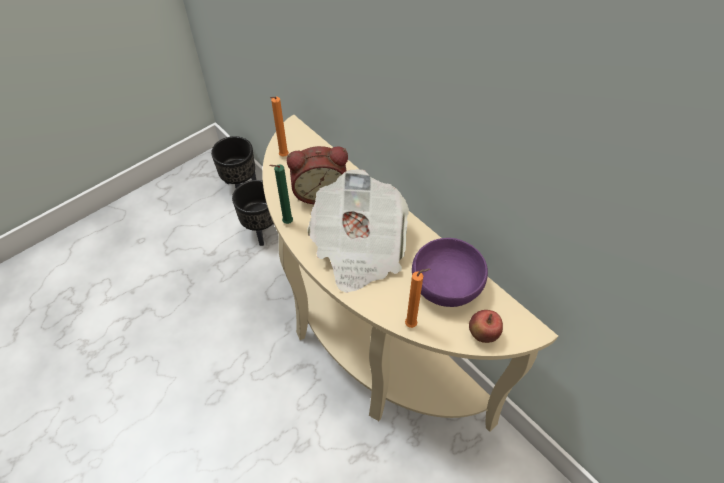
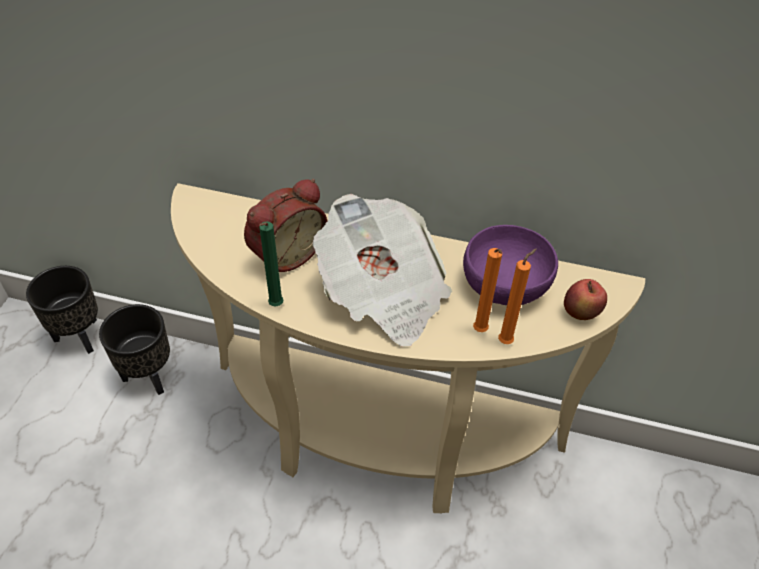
camera: 35 degrees left, 5 degrees down
(283, 157) = (206, 235): orange candle -> orange candle (480, 332)

